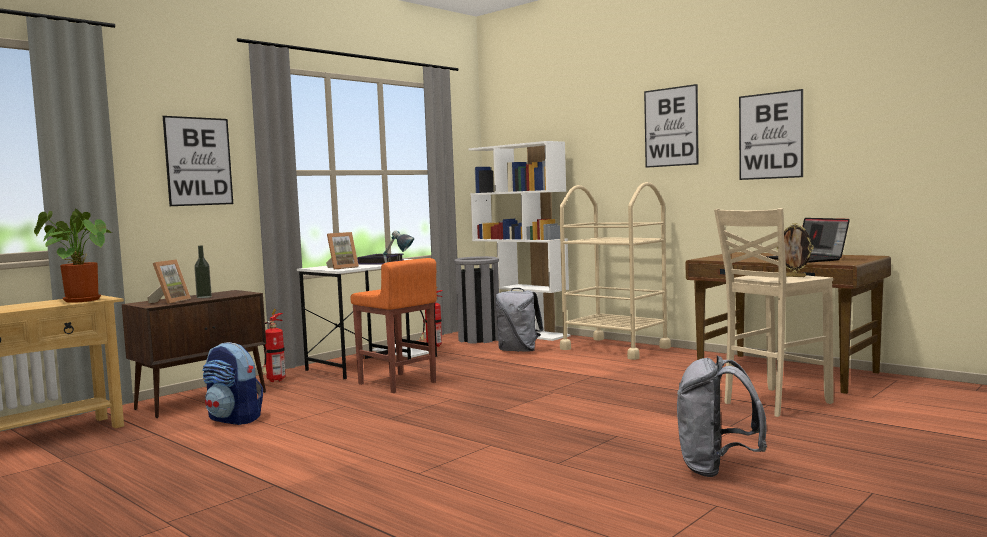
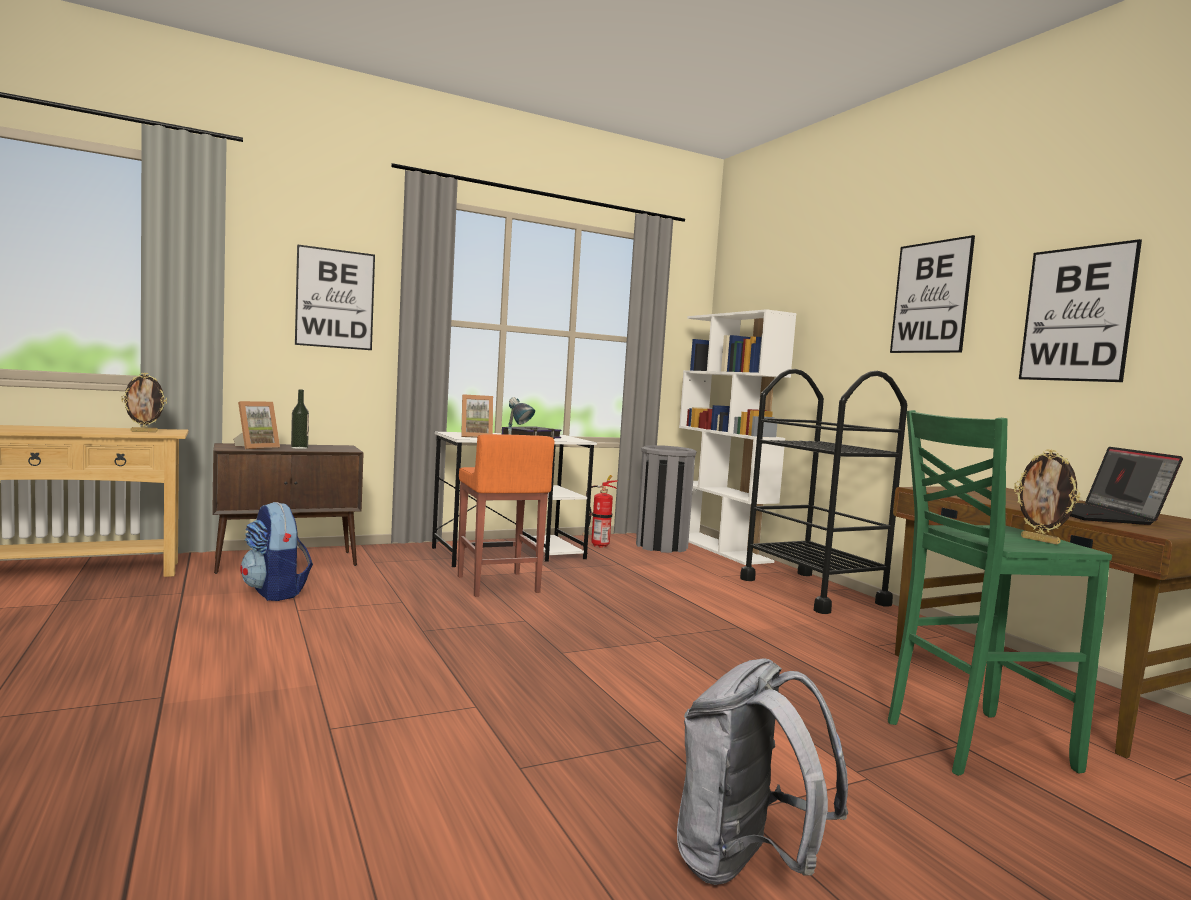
camera: 20 degrees right, 0 degrees up
(78, 300) = (144, 431): potted plant -> picture frame
(274, 381) = (384, 554): fire extinguisher -> none
(519, 350) = (689, 570): grey backpack -> none
(615, 348) = (812, 591): beige cart -> black cart
(773, 403) = (972, 743): beige stool -> green stool

